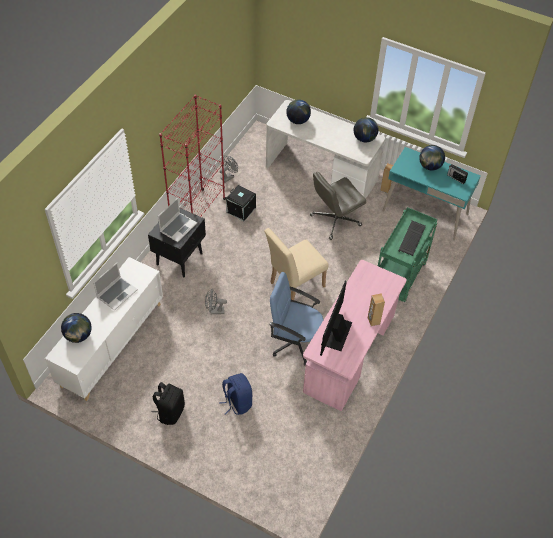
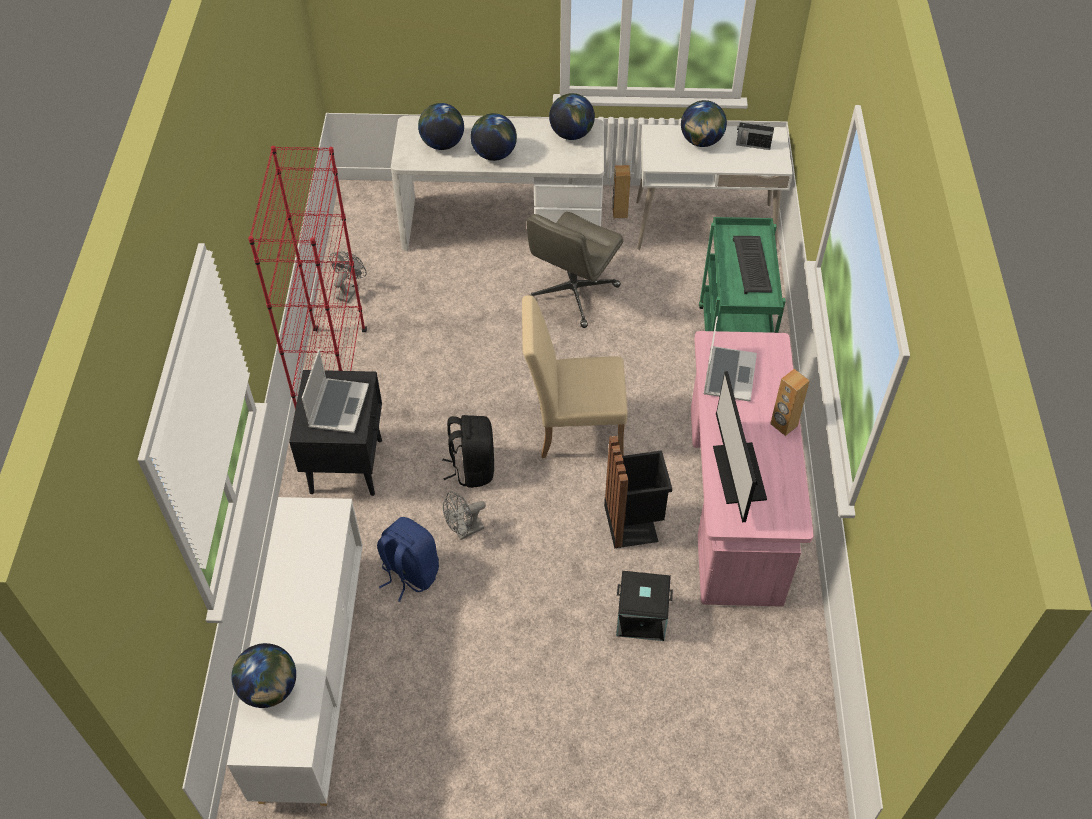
camera: 25 degrees left, 0 degrees up
(117, 293) = (297, 574): laptop -> laptop (728, 374)
(170, 412) = (495, 749): black backpack -> black backpack (472, 468)
(237, 402) = (602, 674): blue backpack -> blue backpack (409, 573)
(240, 210) = (404, 339): black storage box -> black storage box (641, 618)
(293, 286) = (572, 429): beige chair -> beige chair turned 60 degrees clockwise
(295, 341) = (634, 522): blue office chair -> black trash can
(319, 135) = (494, 154): none -> globe
(425, 212) = (704, 226): turquoise desk -> white desk

